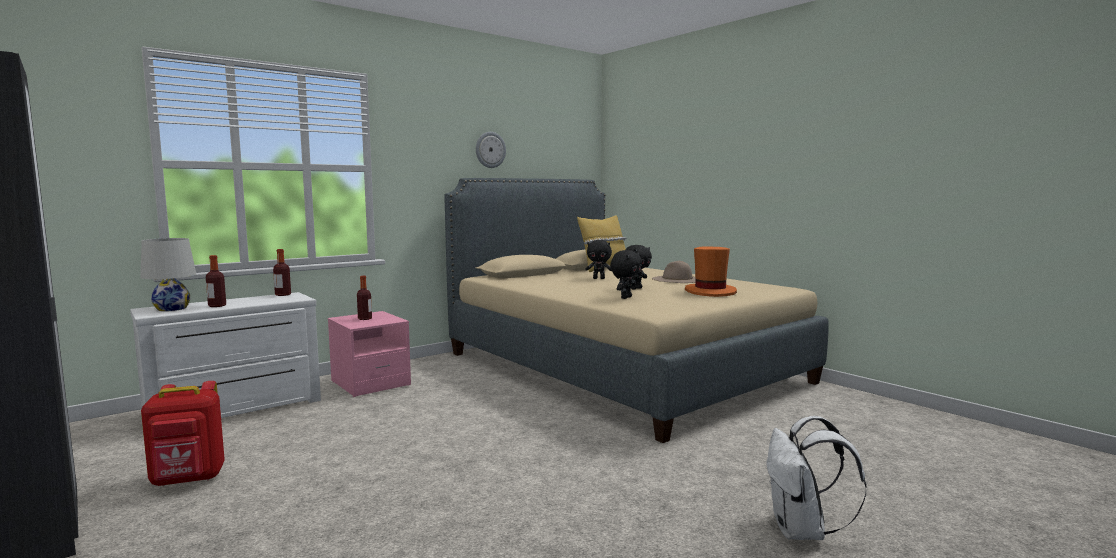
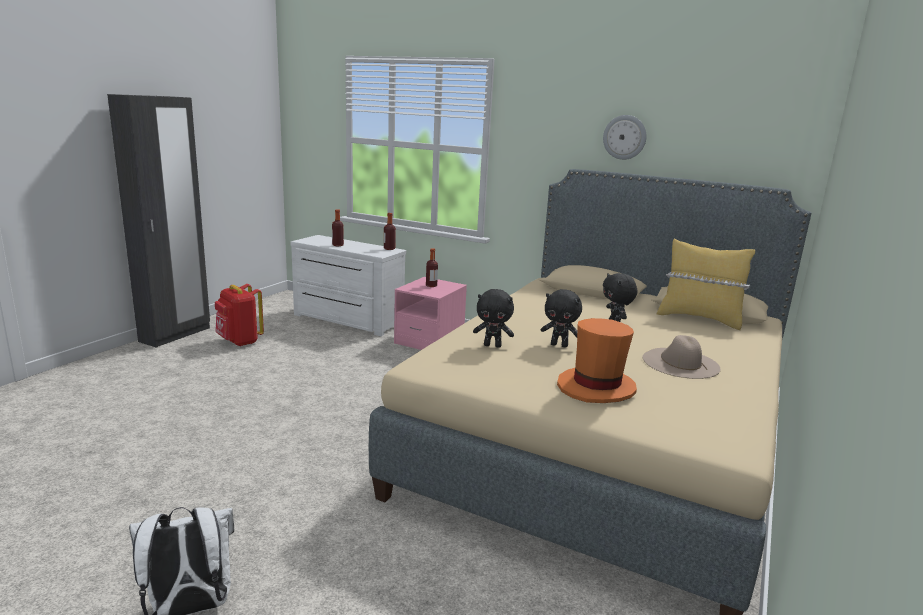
camera: 65 degrees right, 10 degrees up
(172, 308) = (322, 240): white table lamp -> none

